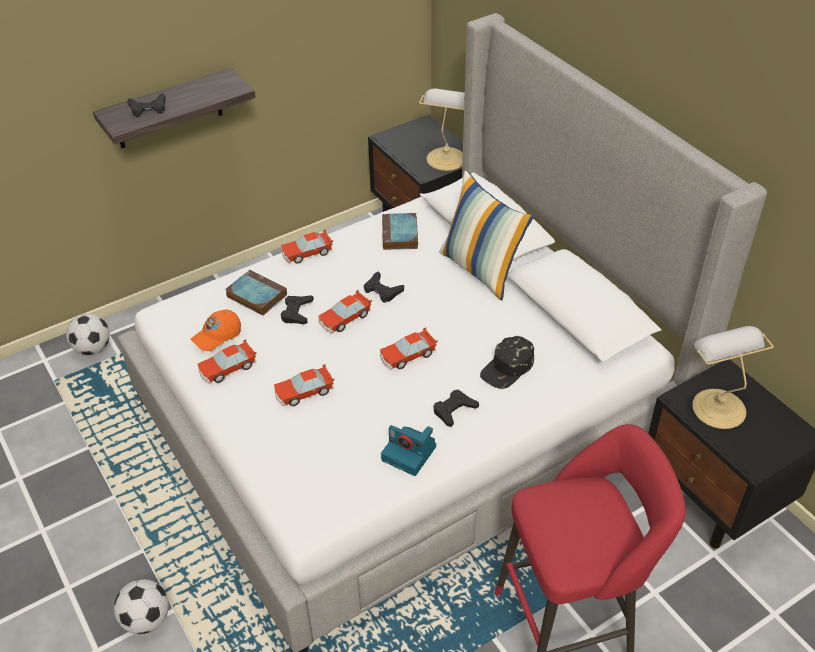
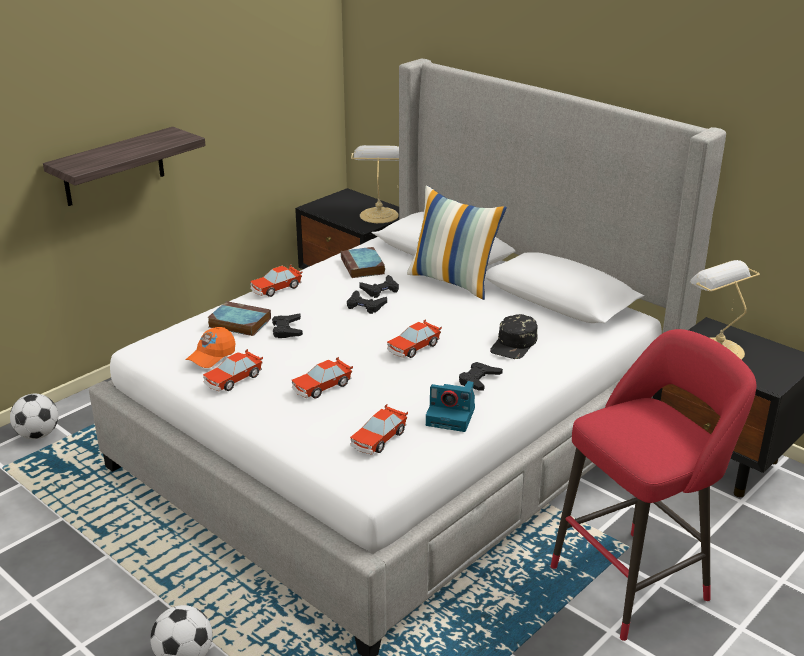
camera: 15 degrees left, 15 degrees down
(148, 109) = (101, 156): black game controller -> black game controller (380, 290)
(345, 319) = (338, 329): toy car -> toy car (378, 439)

